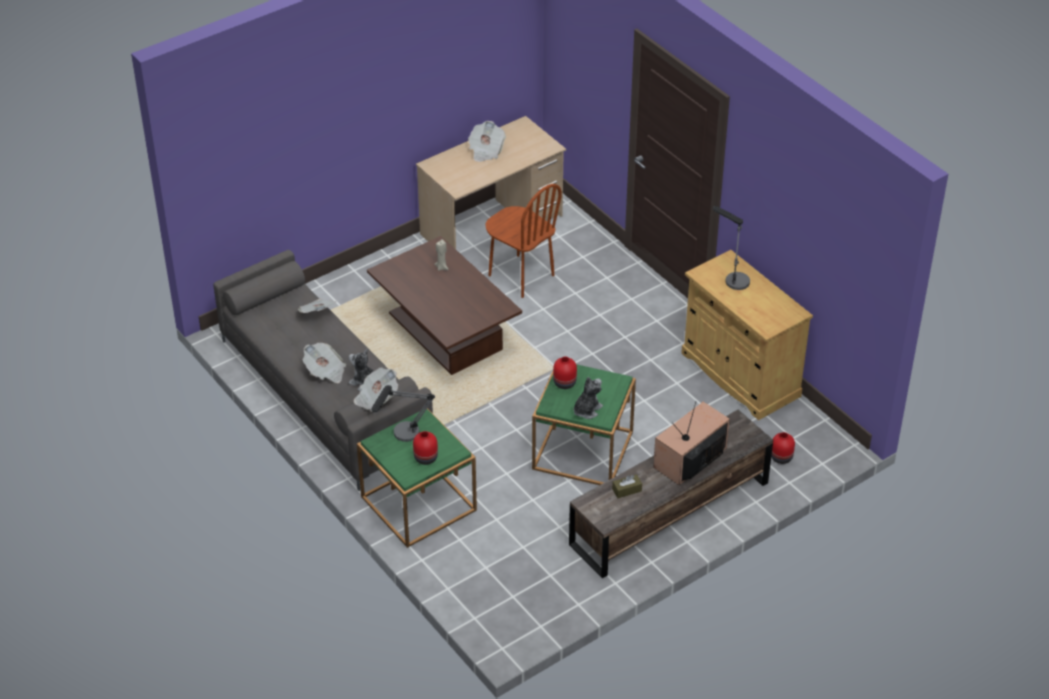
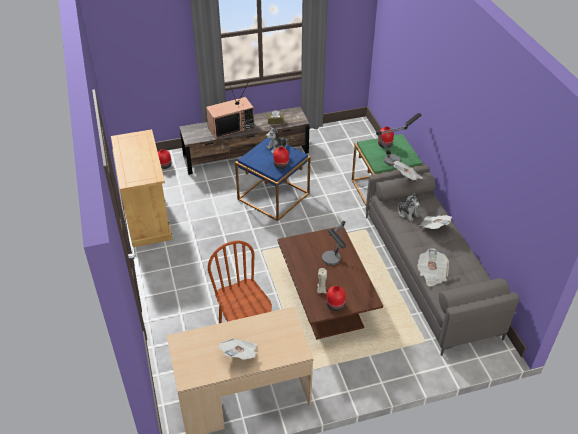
camera: 160 degrees left, 0 degrees up
(419, 257) = (335, 305): none -> red vase
(583, 450) = (273, 196): green side table -> blue side table
(732, 277) = (137, 169): table lamp -> table lamp (333, 262)

